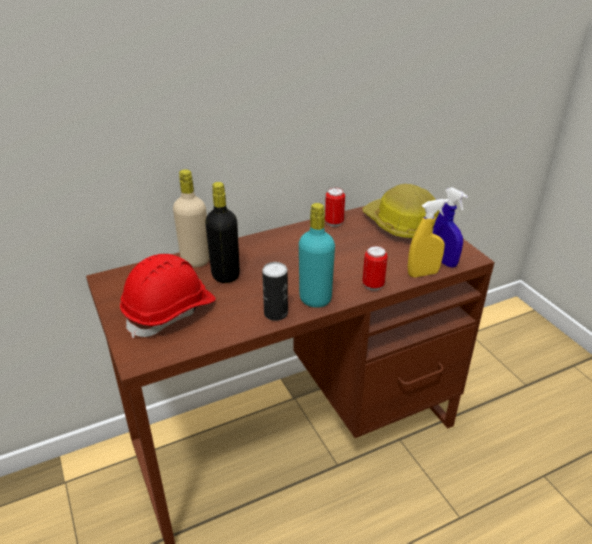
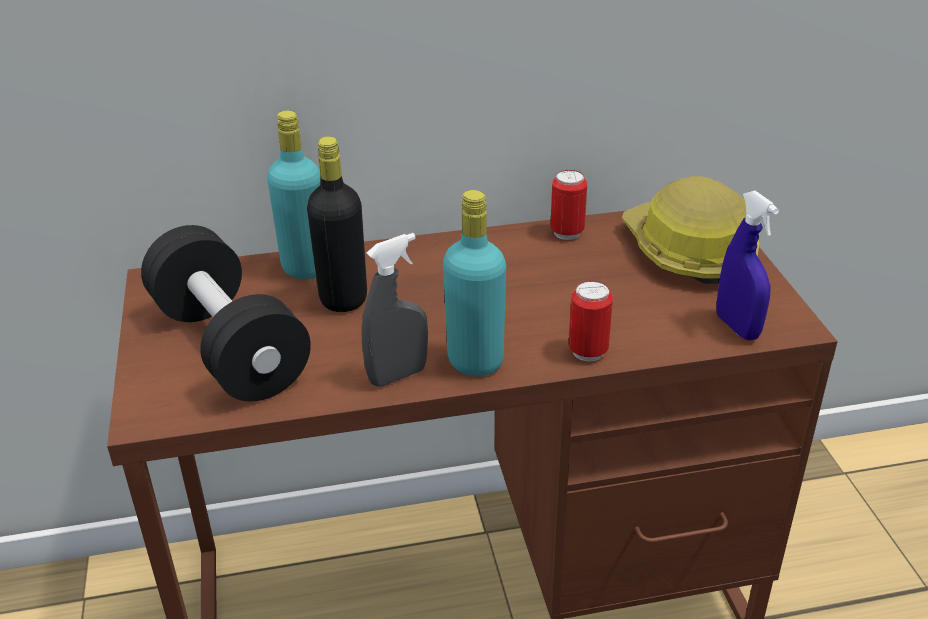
camera: 15 degrees right, 0 degrees up
(170, 312) = (229, 347): red hard hat -> black dumbbell
(195, 260) = (305, 268): beige bottle -> turquoise bottle
(276, 313) = (398, 375): can -> grey spray bottle
(423, 273) = (689, 344): yellow spray bottle -> none

